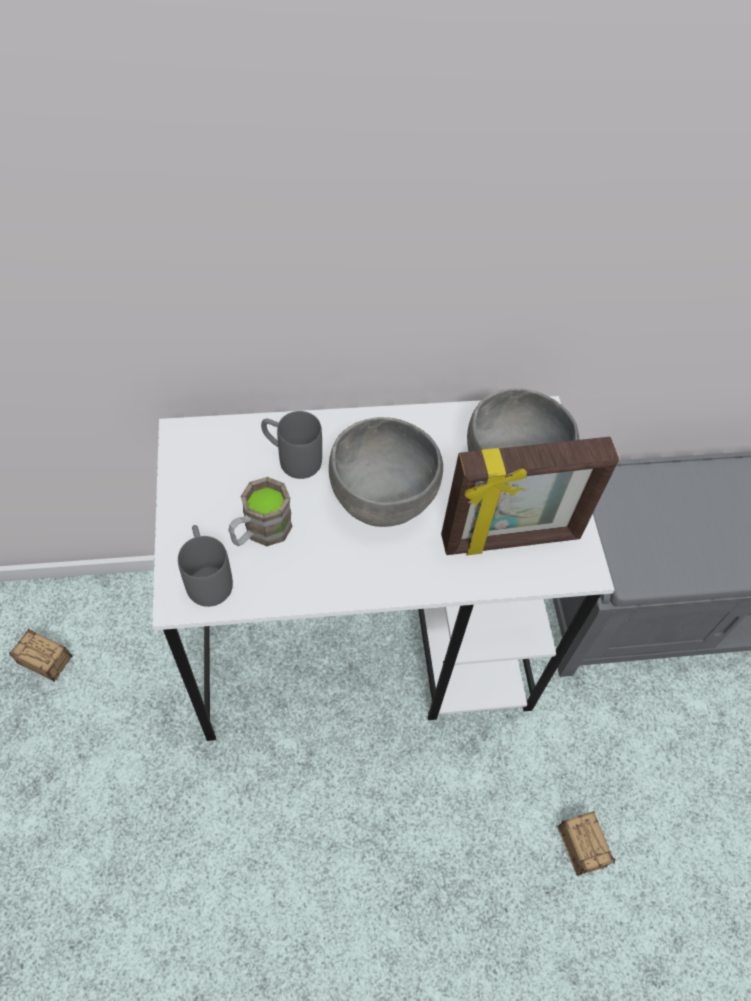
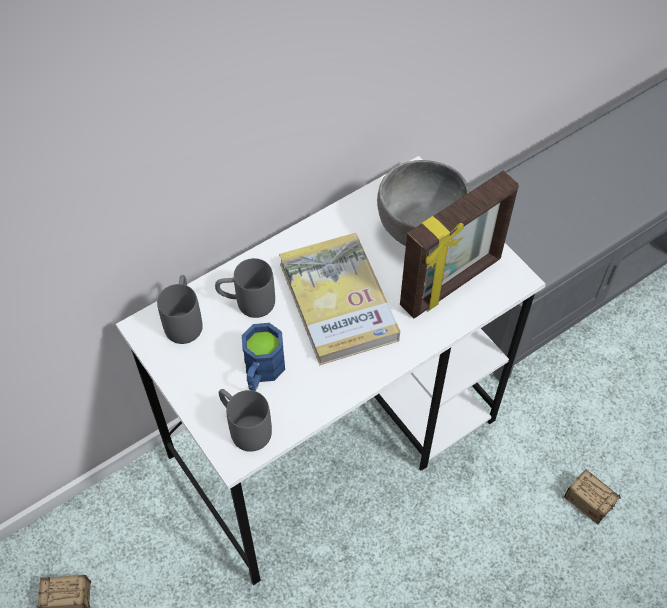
camera: 25 degrees left, 0 degrees up
(223, 445) = (184, 320): none -> grey mug
(260, 532) = (262, 372): brown mug -> blue mug
(381, 500) = (338, 301): grey bowl -> book

